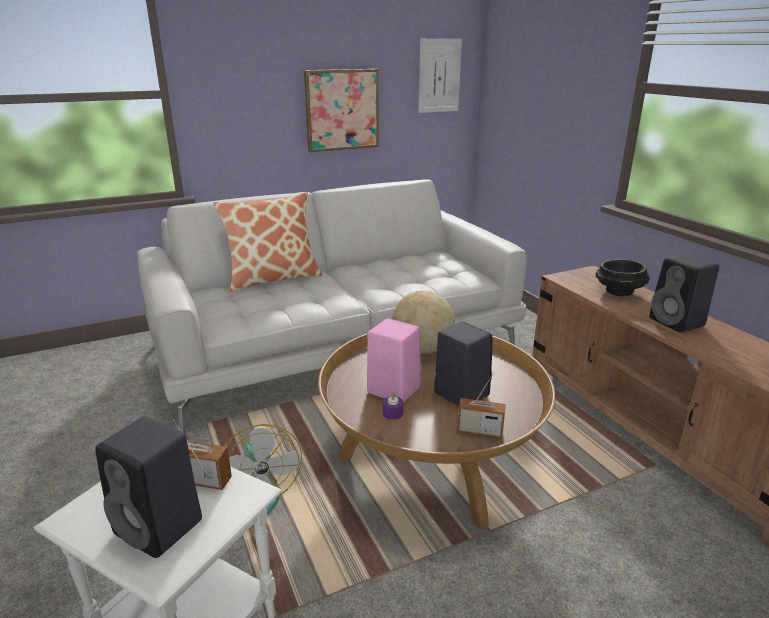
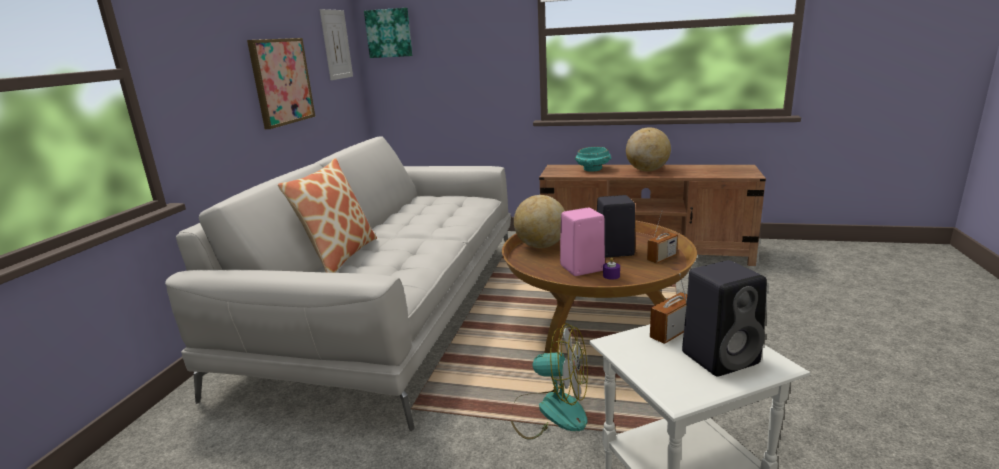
camera: 50 degrees left, 5 degrees down
(503, 67) = (389, 33): none -> picture
(619, 292) = (593, 169): black bowl -> turquoise bowl
(678, 323) = (647, 170): black speaker -> globe

